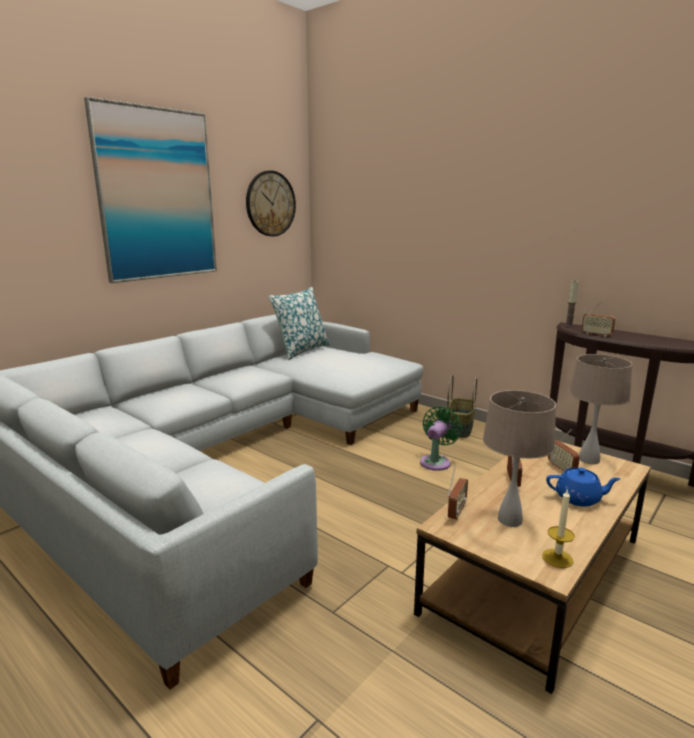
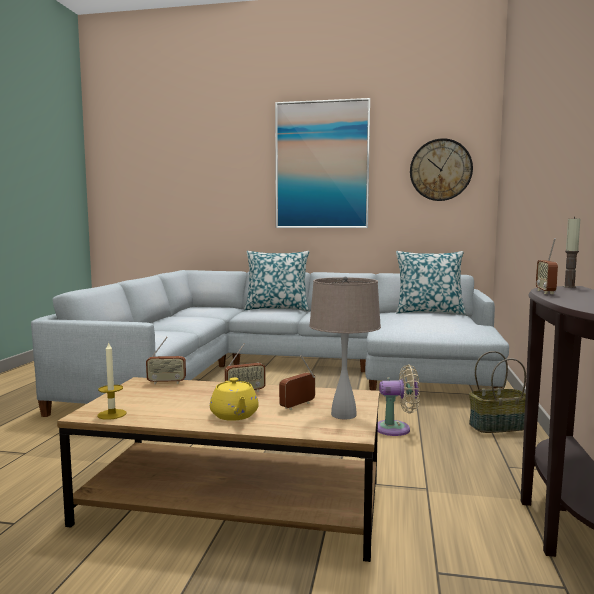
camera: 60 degrees right, 10 degrees down
(165, 390) = (277, 308): none -> pillow
(436, 461) = (396, 429): green fan -> beige fan
(509, 520) = (166, 396): beige table lamp -> none
(579, 499) = (234, 415): blue teapot -> yellow teapot

